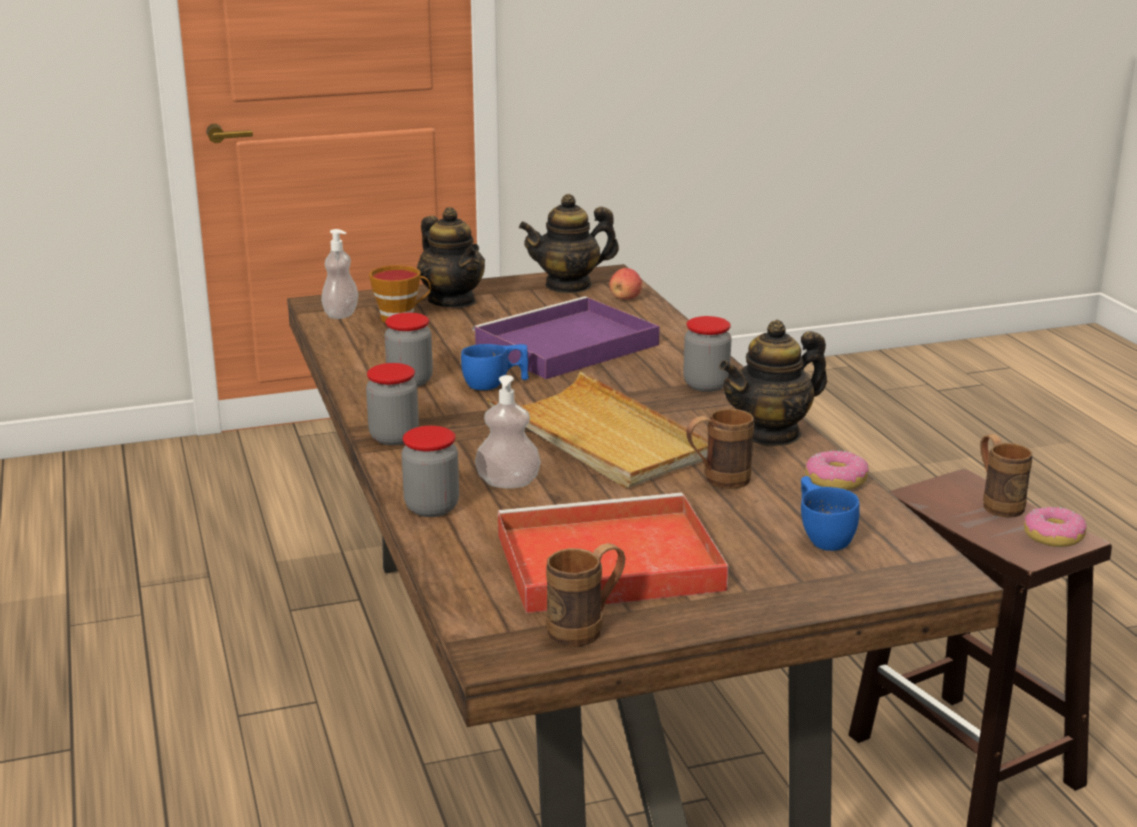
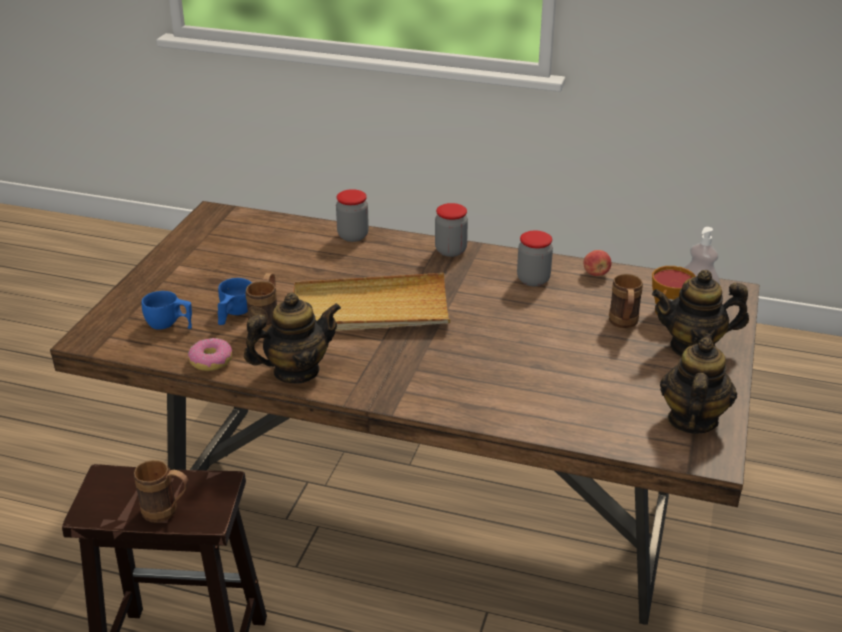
camera: 125 degrees right, 10 degrees up
(495, 384) = (494, 306): blue cup -> blue cup (233, 314)
(508, 483) = (351, 263): soap dispenser -> none
(564, 346) = (539, 358): purple tray -> none
(586, 629) = (197, 234): brown mug -> brown mug (623, 324)
(604, 563) = (239, 257): red tray -> none
(625, 298) = (629, 435): apple -> apple (596, 273)
(706, 385) = (400, 385): jar -> none
(771, 434) = (296, 371): teapot -> teapot turned 60 degrees clockwise
(1053, 536) = (102, 503): donut -> none

